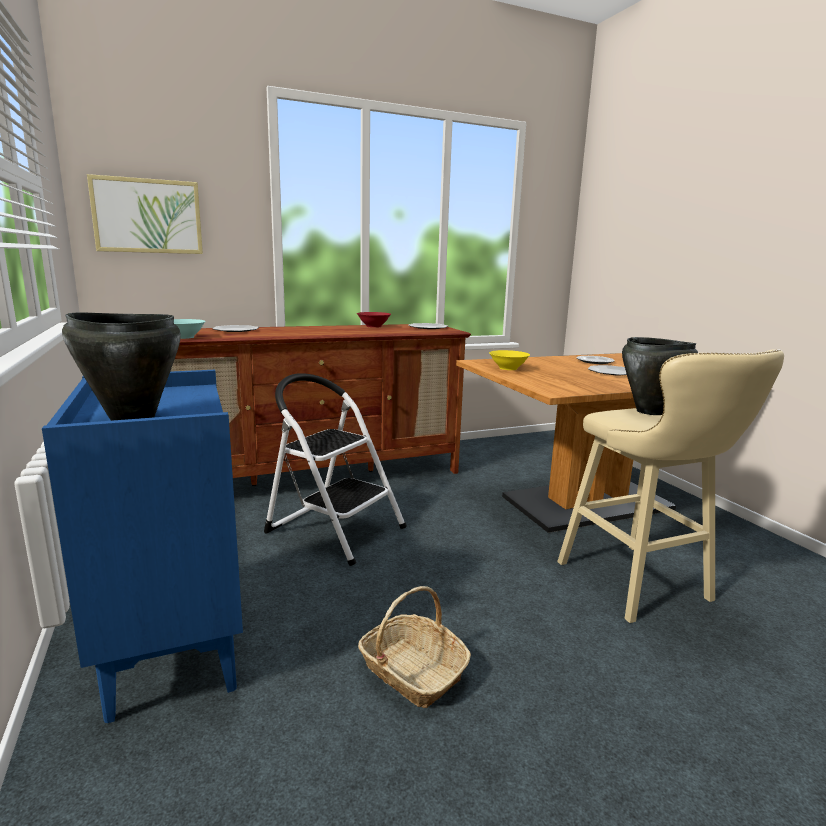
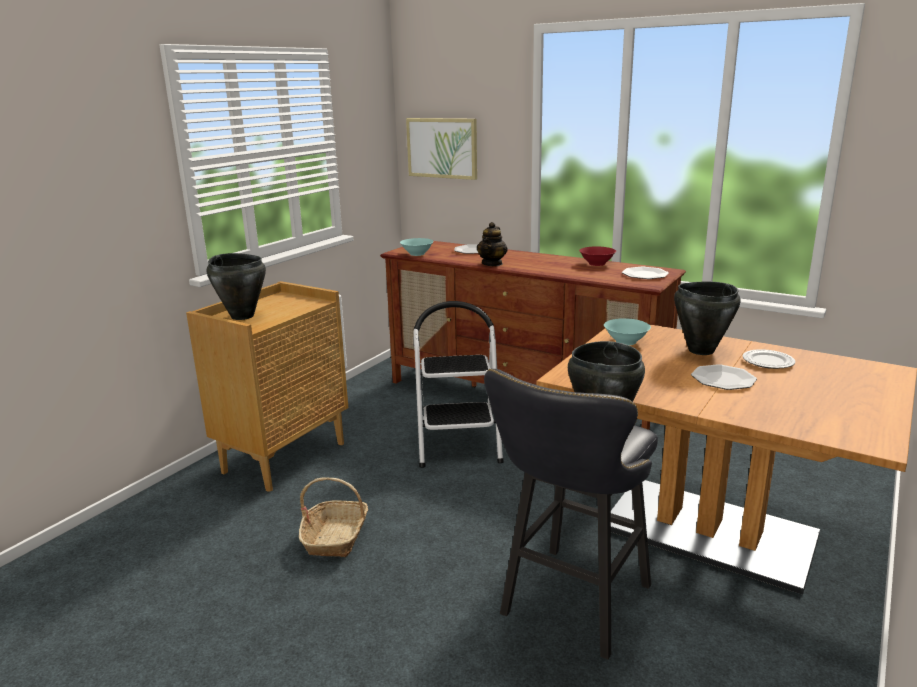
camera: 55 degrees right, 5 degrees up
(173, 644) = (285, 457): blue cabinet -> brown cabinet
(293, 334) = (492, 264): none -> teapot
(508, 368) = (626, 341): yellow bowl -> turquoise bowl
(554, 364) = (700, 350): none -> black cooking pot
(644, 590) = (569, 610): beige stool -> black stool

